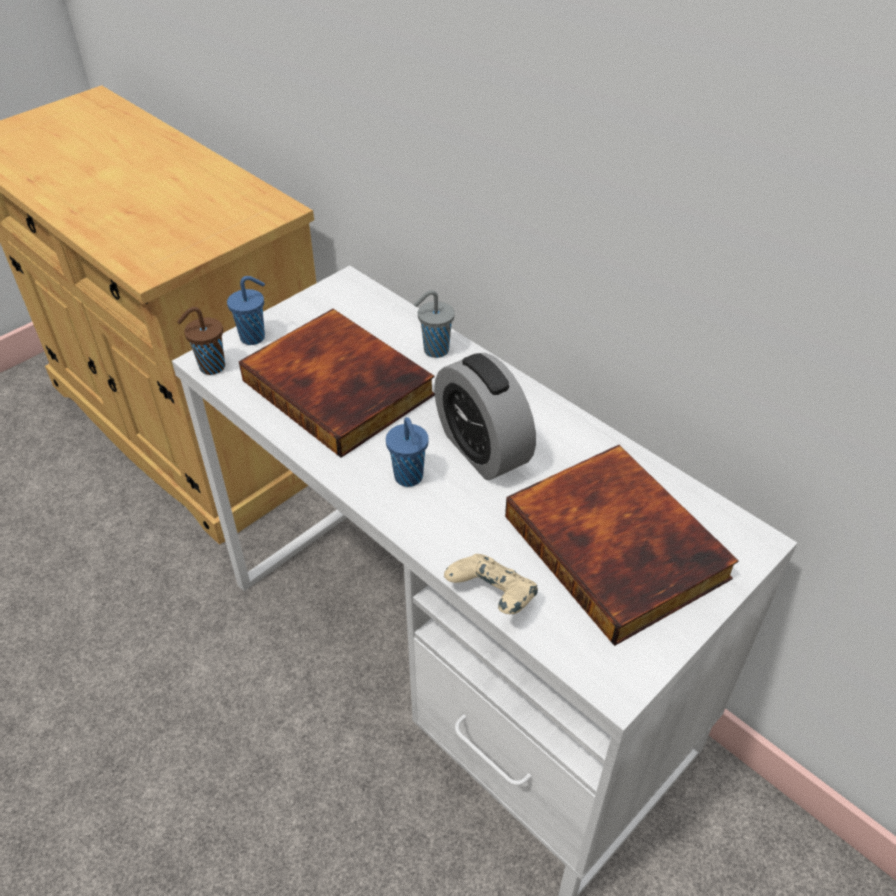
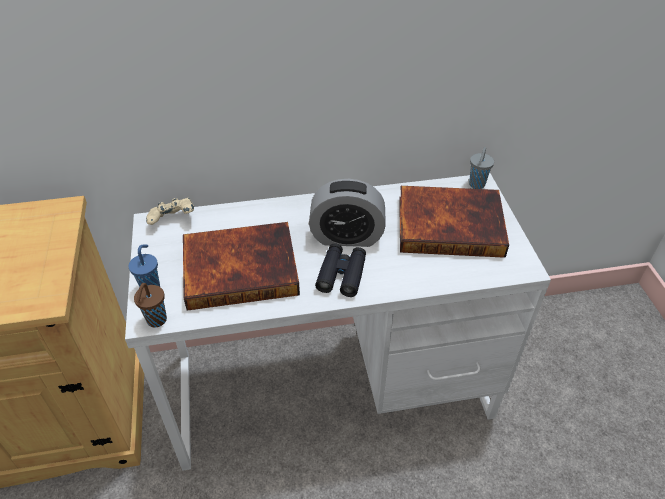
camera: 55 degrees left, 0 degrees up
(409, 478) = (342, 274): blue cup -> black binoculars
(434, 350) = (253, 216): grey cup -> grey cup (476, 185)
(492, 598) = (448, 283): beige game controller -> beige game controller (173, 220)

